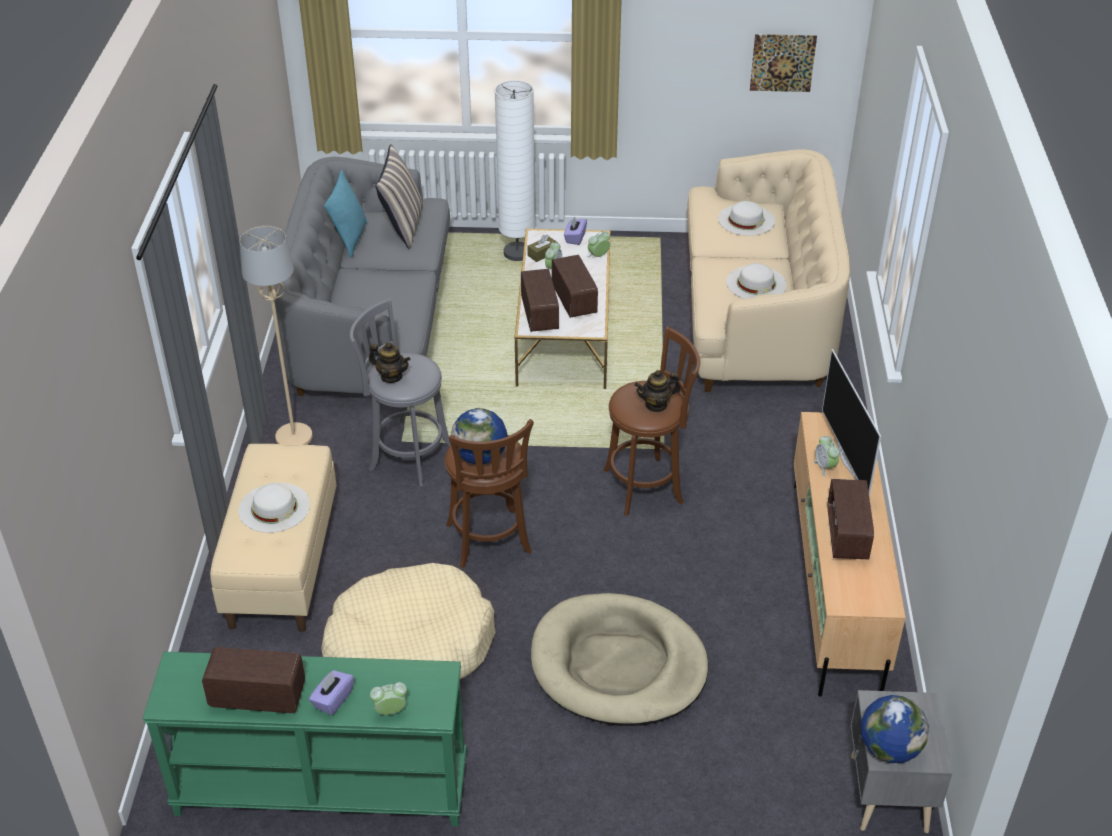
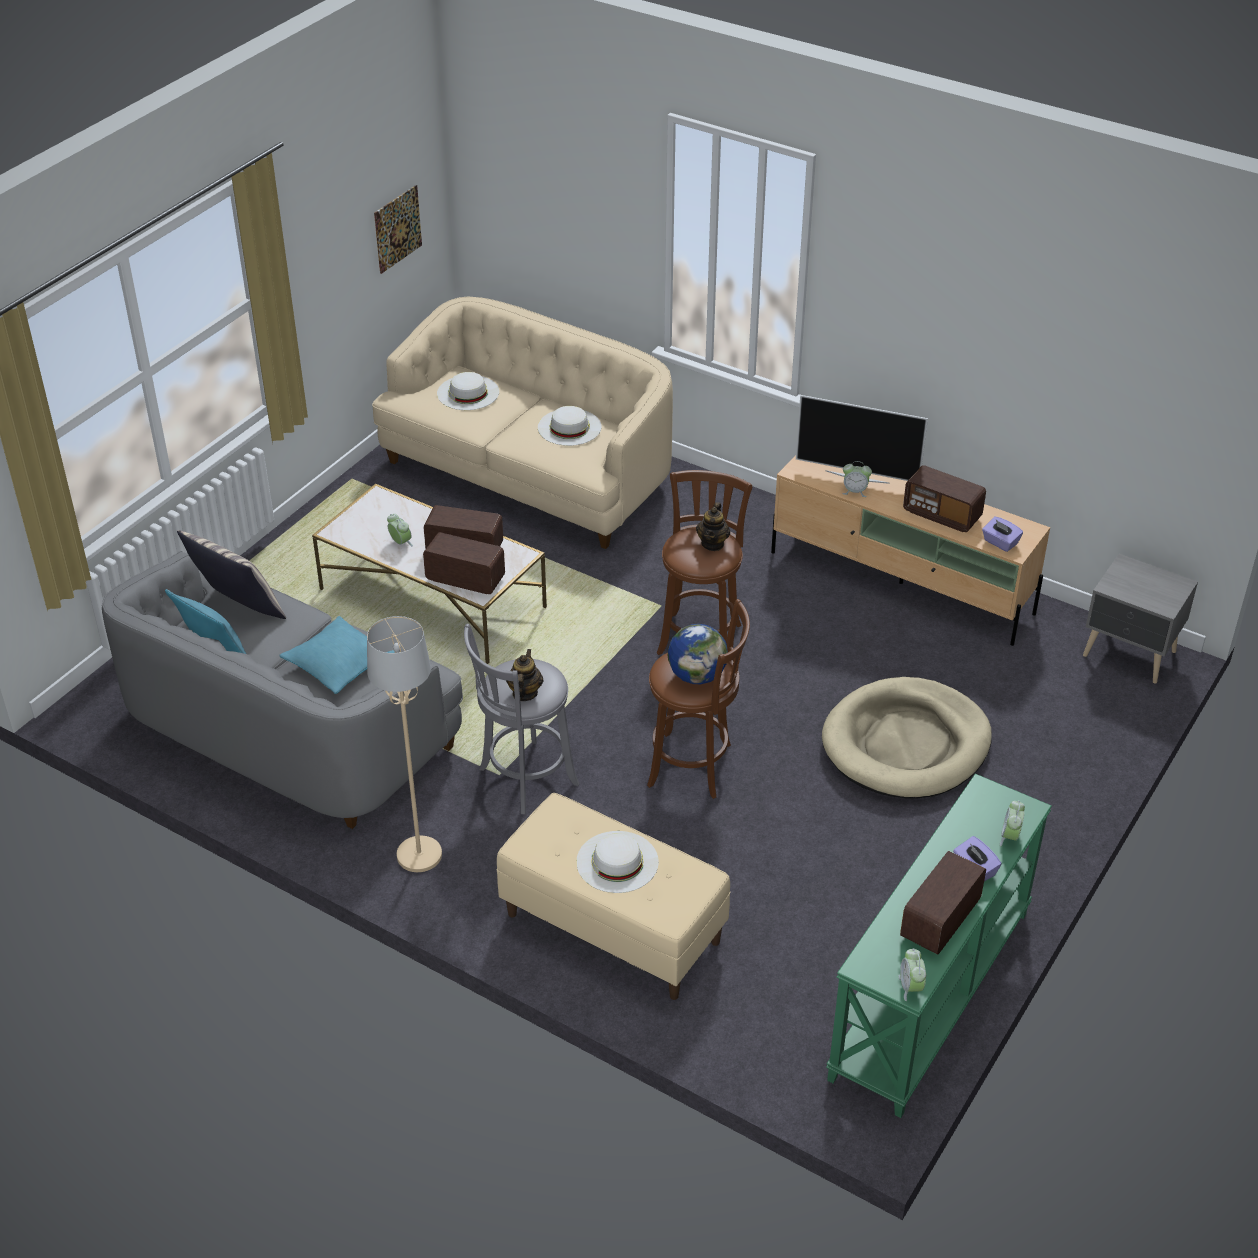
camera: 60 degrees left, 0 degrees up
(381, 290) = (339, 664): none -> turquoise pillow
(391, 376) = (524, 693): teapot -> teapot turned 45 degrees counterclockwise
(409, 648) = (794, 872): beige dog bed -> none
(517, 253) = (273, 580): white floor lamp -> none
(542, 254) = (368, 540): brown tissue box -> none
(575, 238) = (364, 509): purple tissue box -> purple tissue box (1000, 543)
(598, 256) = (410, 507): alarm clock -> alarm clock (910, 987)
(889, 749) = (1159, 600): globe -> none

